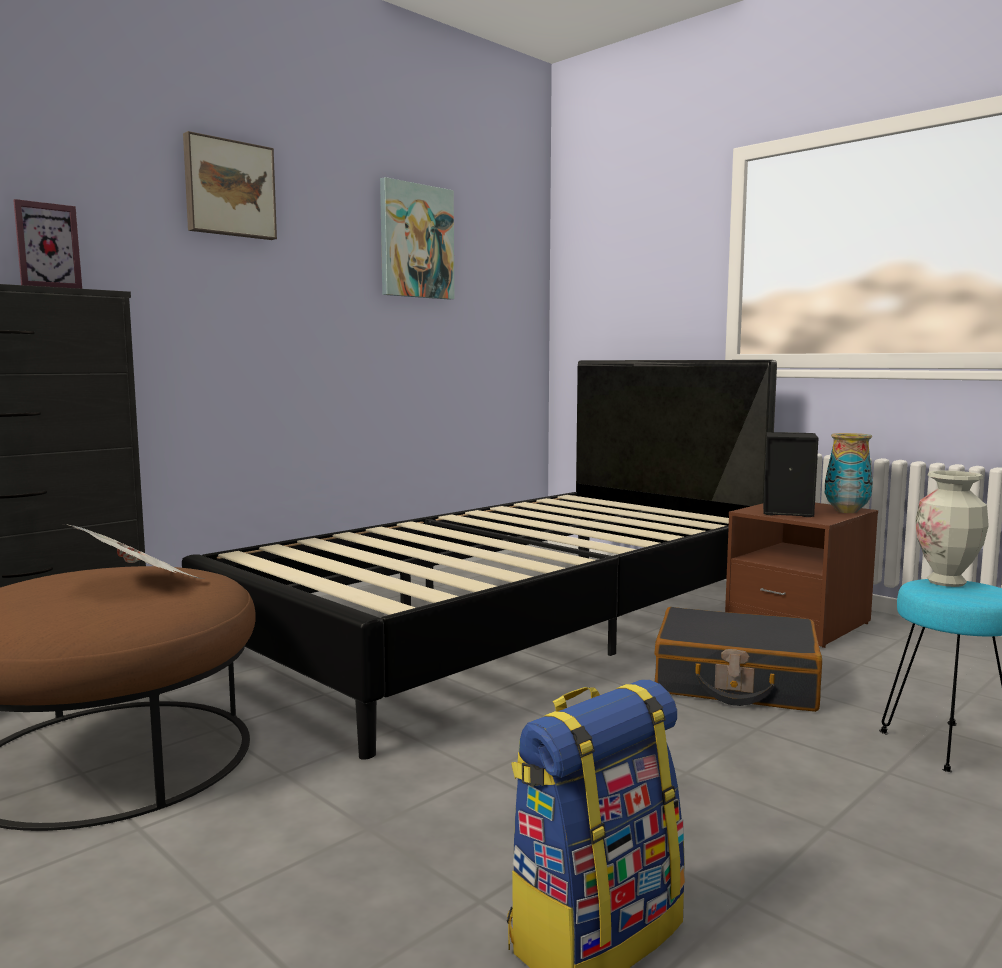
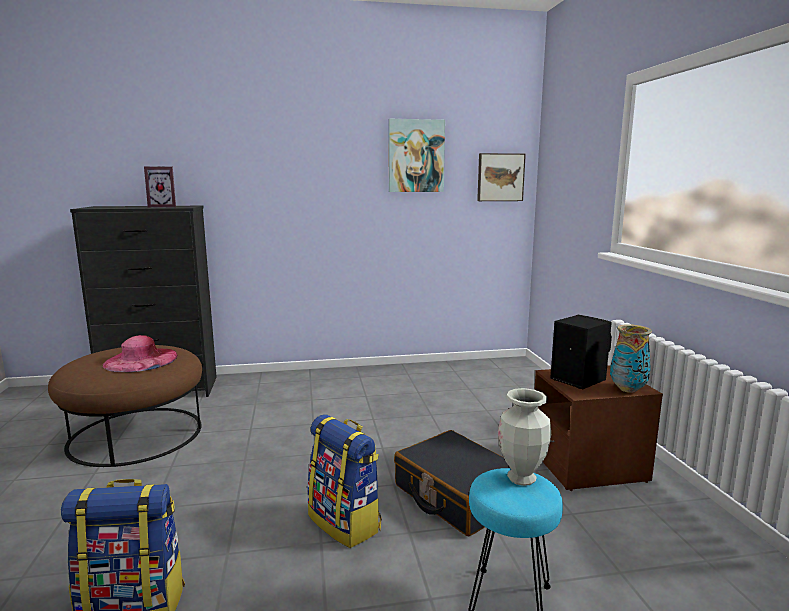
camera: 35 degrees right, 5 degrees up
(139, 585) = (141, 360): newspaper -> pink hat
(229, 189) = (285, 139): picture -> picture (500, 177)
(511, 629) = (397, 414): black bed -> none
(674, 745) = (346, 523): none -> backpack

